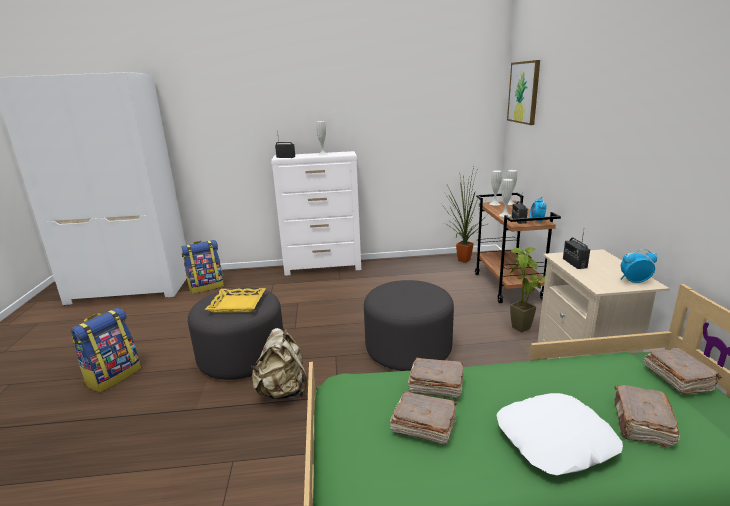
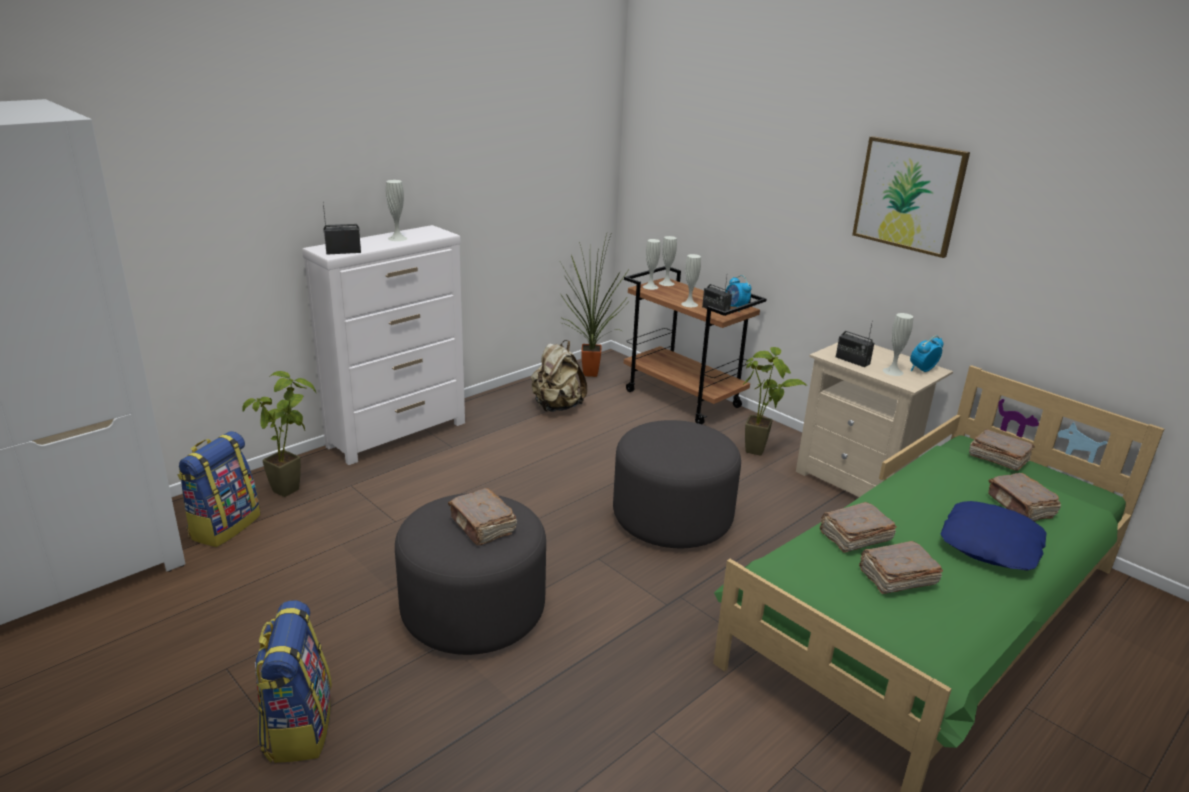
camera: 40 degrees left, 5 degrees up
(237, 304) = (482, 526): yellow tray -> brown book
(251, 279) = (295, 487): none -> potted plant
(283, 391) = (597, 629): beige backpack -> beige backpack (556, 407)
(524, 92) = (668, 124): picture -> picture (909, 195)
(555, 441) = (991, 545): white pillow -> blue pillow
(600, 276) = (892, 371): none -> white vase

